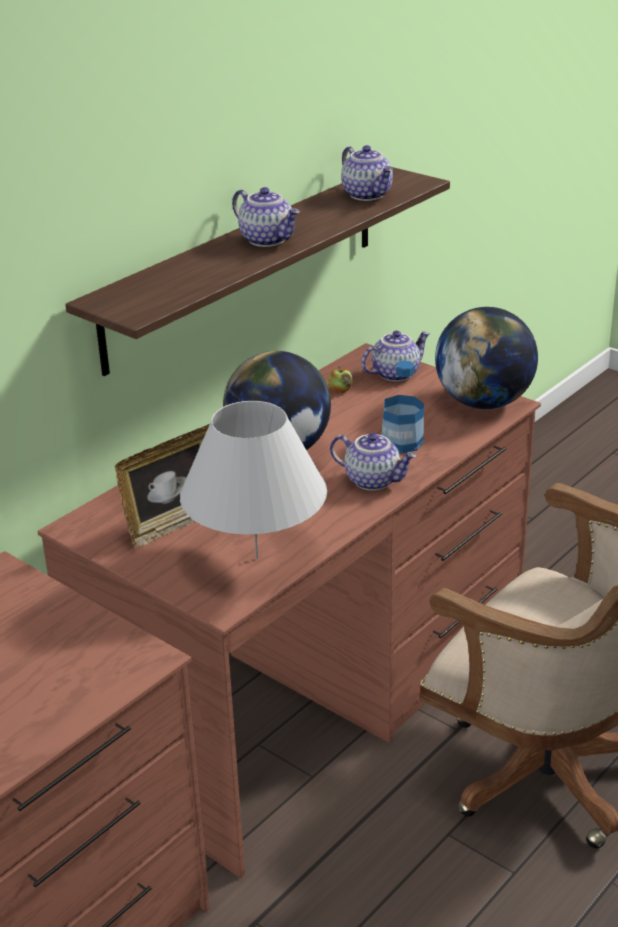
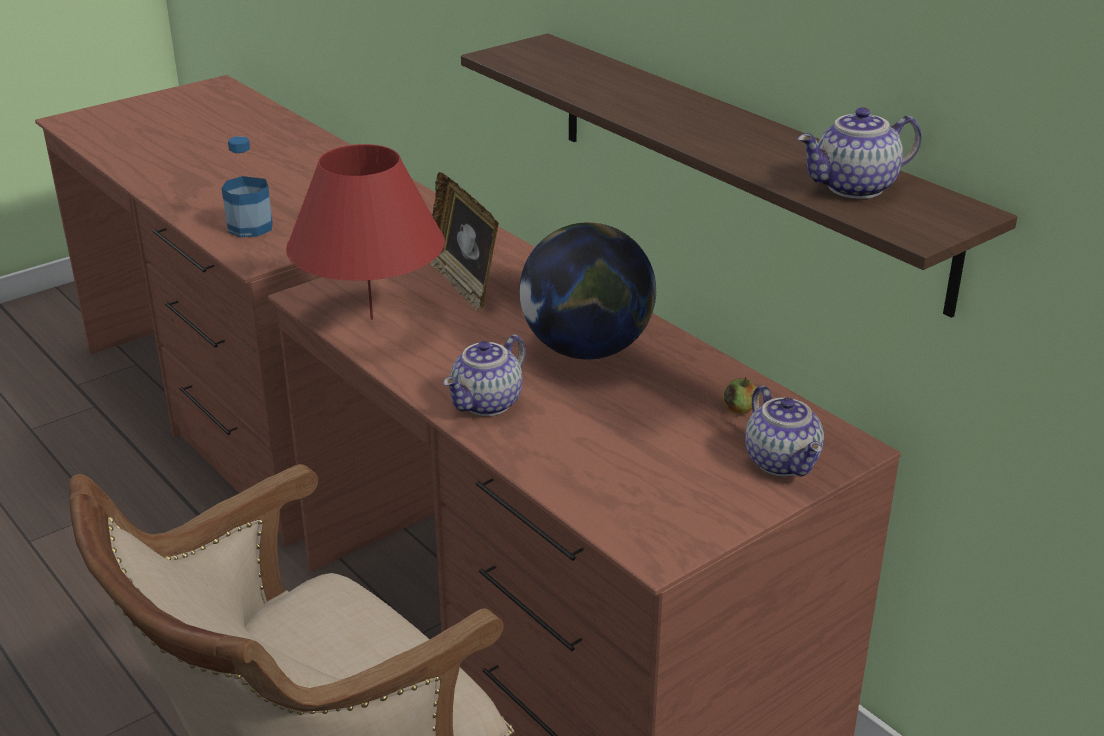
camera: 100 degrees right, 0 degrees up
(257, 558) = (371, 319): white table lamp -> red table lamp
(268, 240) = (686, 118): teapot -> none
(402, 442) = (574, 438): bottle -> bottle (250, 227)
(484, 402) = (668, 529): globe -> none

